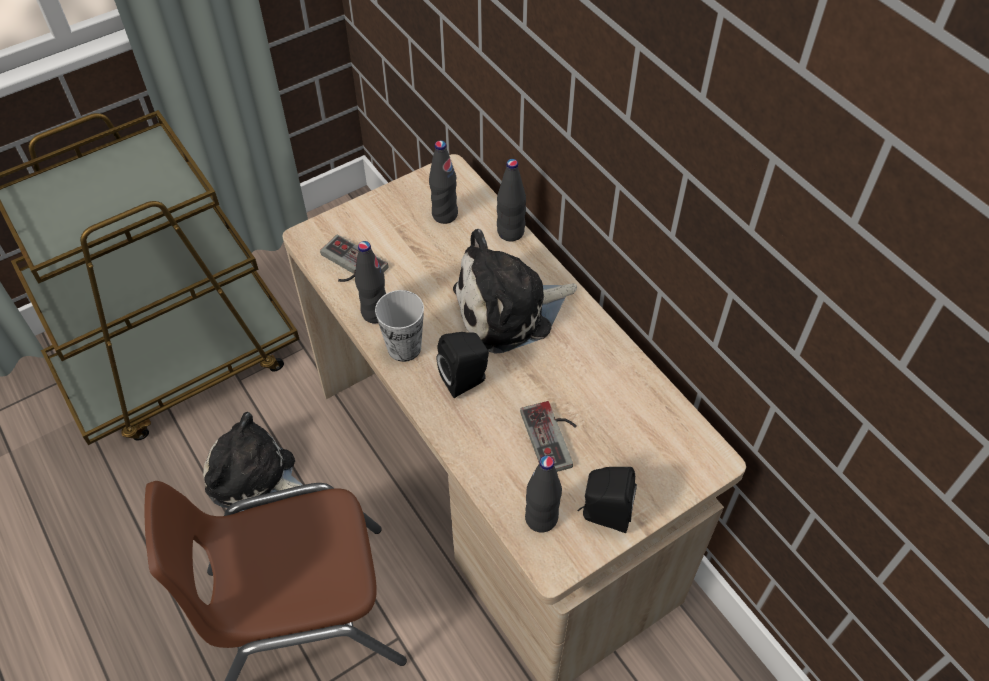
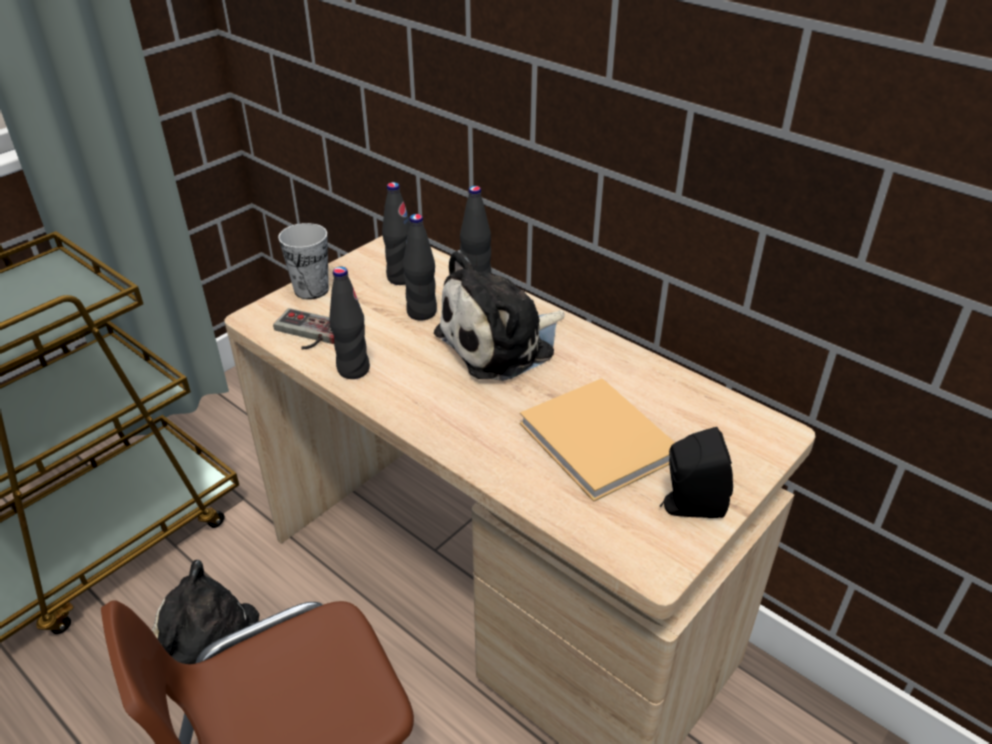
camera: 15 degrees left, 15 degrees down
(404, 347) = (397, 394): cup -> cup (311, 290)
(466, 380) = (479, 411): black speaker -> none
(541, 518) = (621, 525): black bottle -> black bottle (422, 312)
(554, 436) = (600, 444): game controller -> beige book

